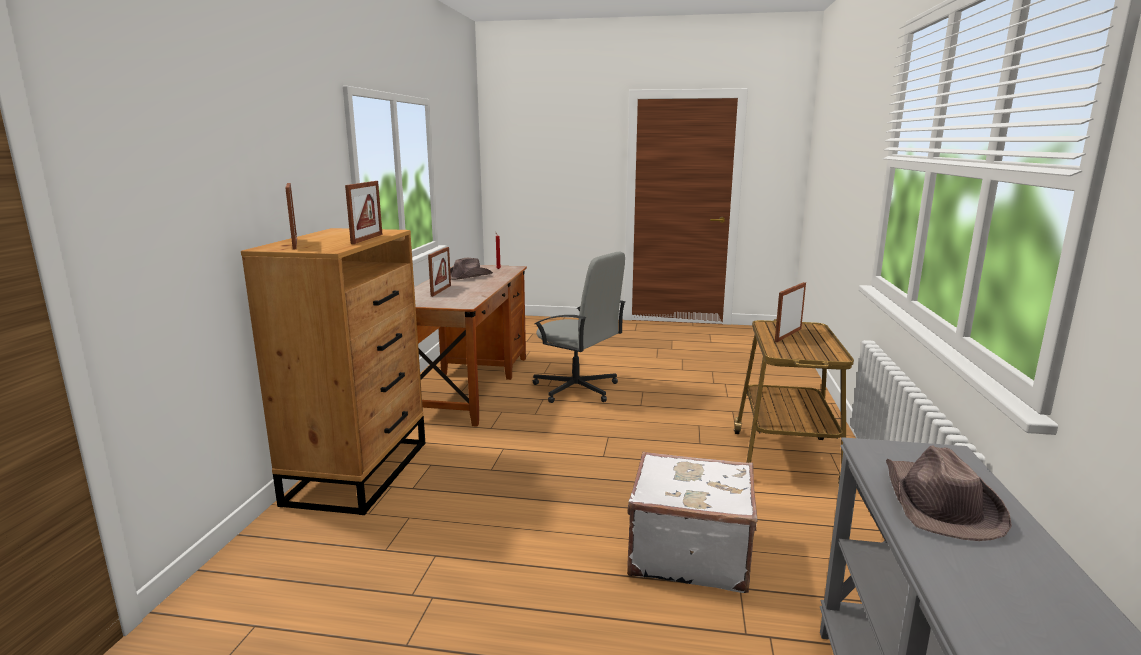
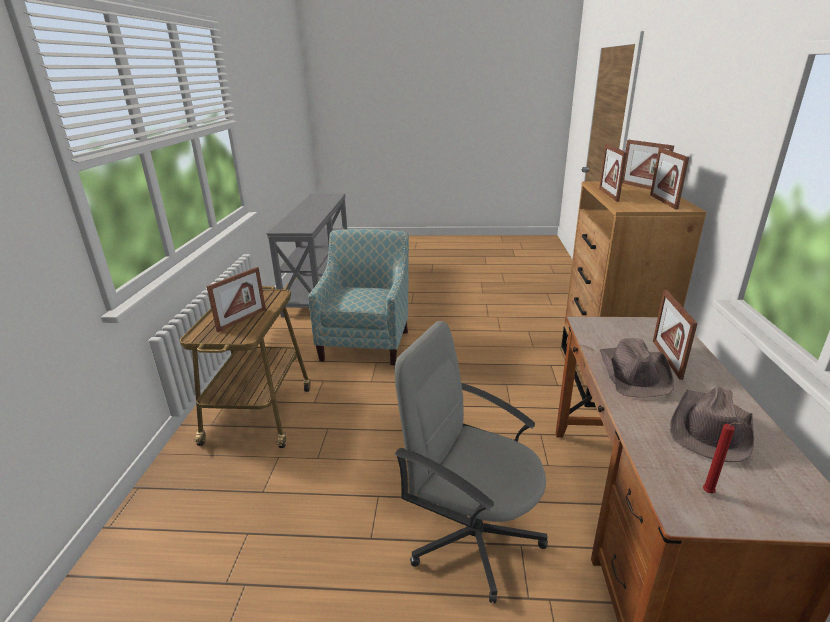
camera: 175 degrees right, 10 degrees up
(338, 233) = (663, 202): none -> picture frame
(688, 552) = (367, 340): white suitcase -> armchair
(938, 503) = (305, 219): brown hat -> brown hat (634, 373)

